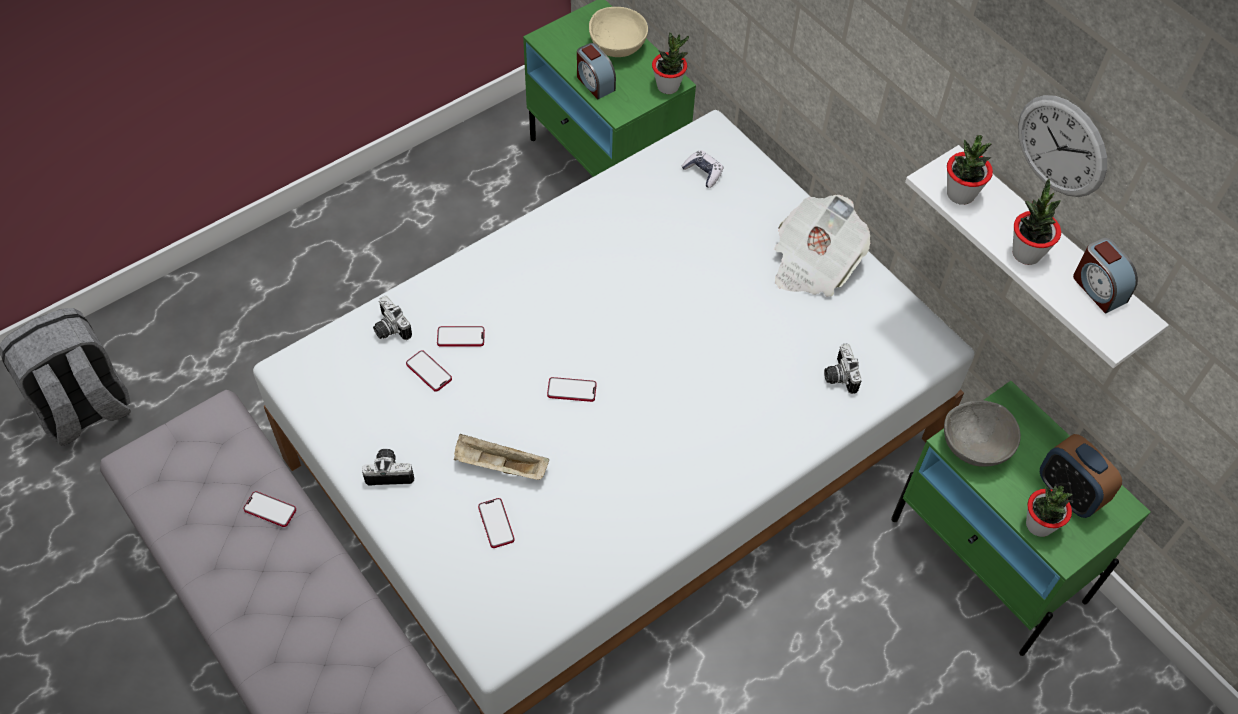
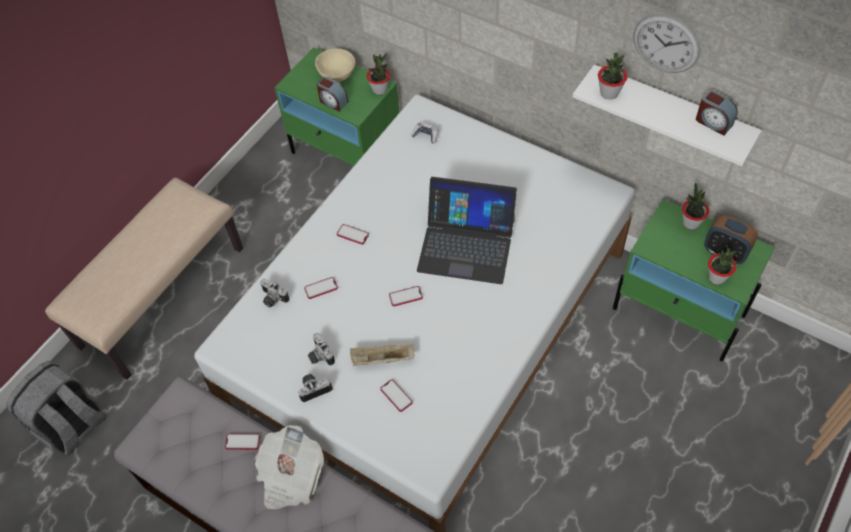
camera: 15 degrees left, 0 degrees up
(273, 276) = (162, 296): none -> beige bench
(429, 371) = (310, 317): phone -> phone (352, 234)
(690, 347) = (466, 244): none -> laptop
(813, 263) = (517, 168): newspaper -> newspaper (290, 476)
(838, 376) = (562, 231): camera -> camera (319, 356)
(974, 446) = (659, 245): grey bowl -> none
(1026, 253) = (663, 115): potted plant -> potted plant (690, 222)

